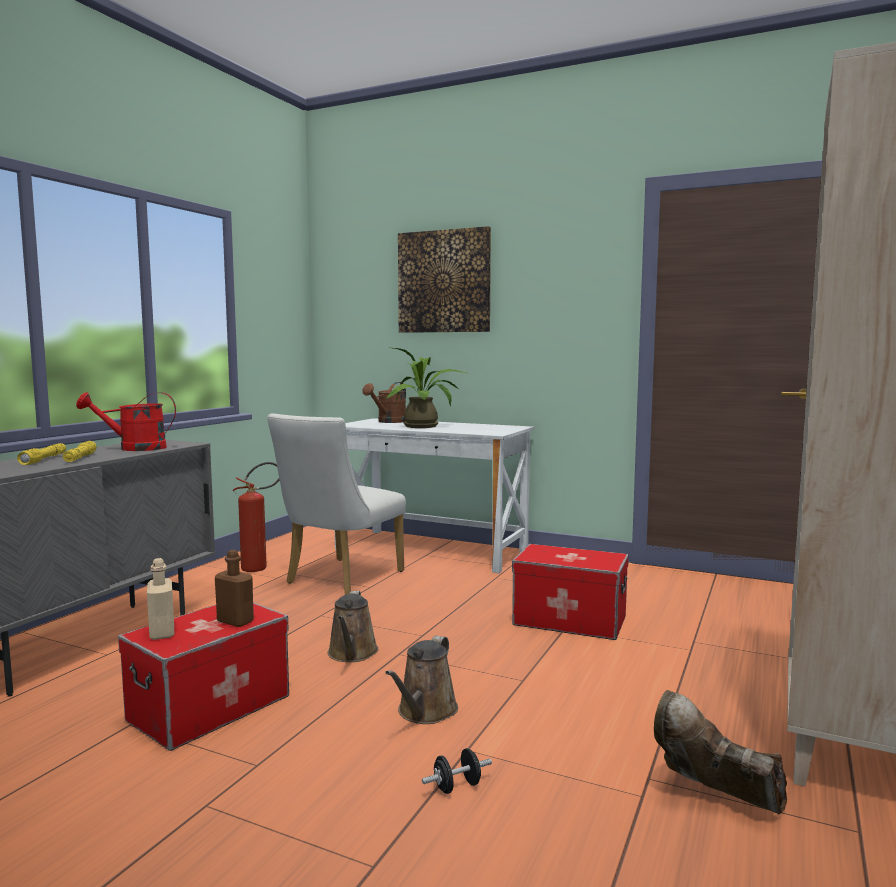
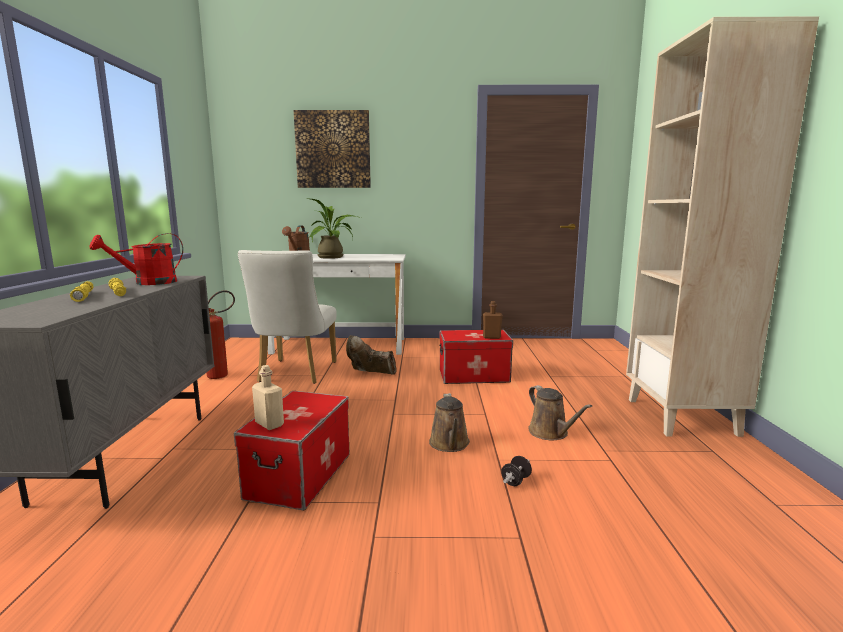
camera: 25 degrees left, 5 degrees up
(235, 621) = (316, 406): brown bottle -> brown bottle (491, 337)
(352, 654) = (362, 419): brown watering can -> brown watering can (550, 433)
(713, 798) = (642, 452): brown boot -> brown boot (371, 375)

